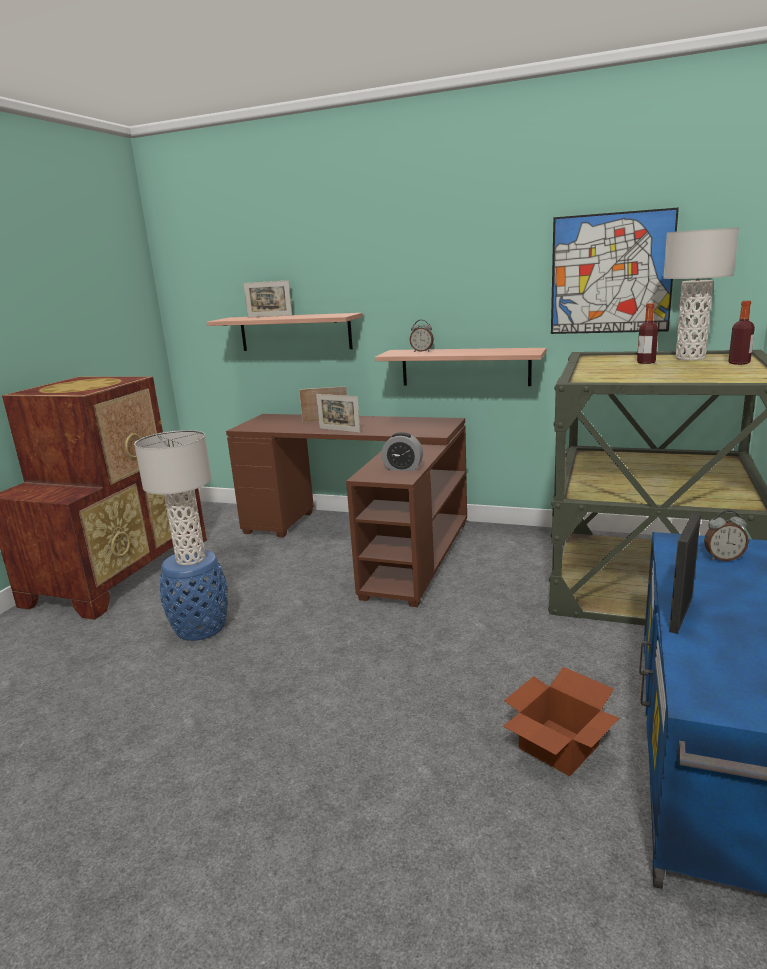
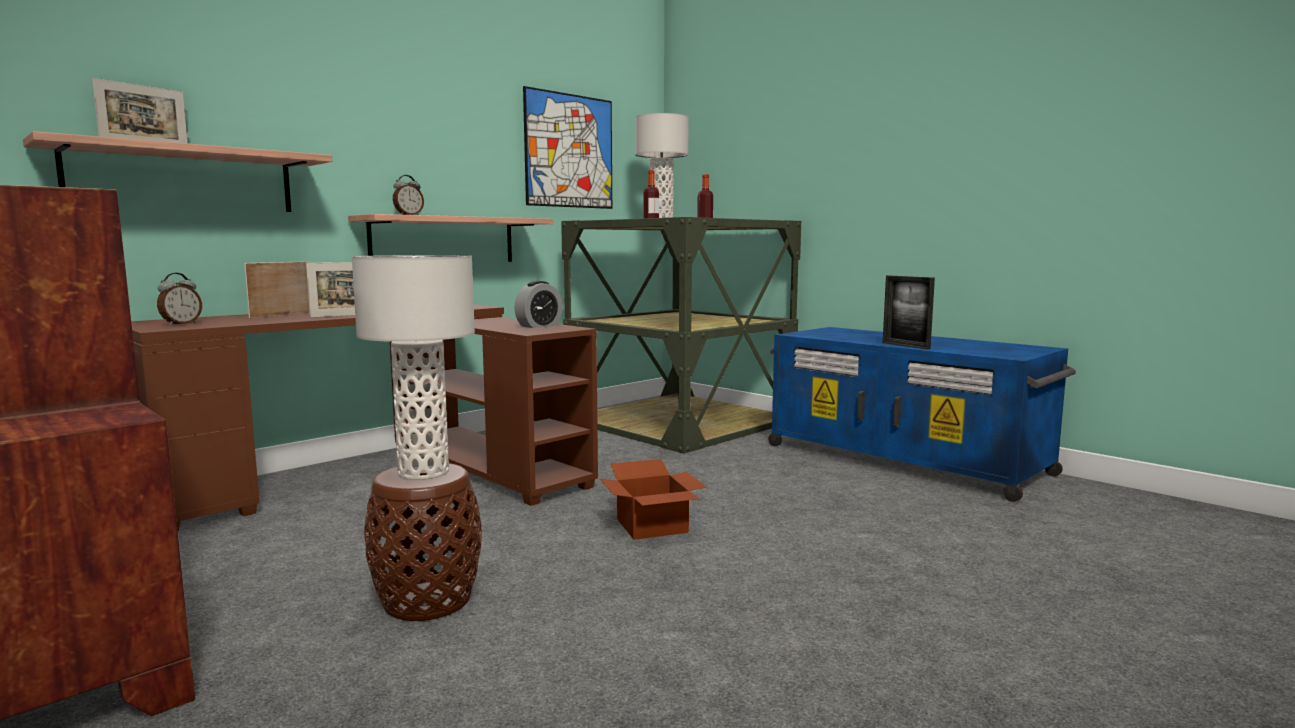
camera: 65 degrees left, 10 degrees down
(200, 628) = (427, 601): blue stool -> brown stool
(556, 747) = (865, 491): cardboard box -> cardboard box (651, 527)
(723, 558) = (836, 333): alarm clock -> alarm clock (181, 324)

